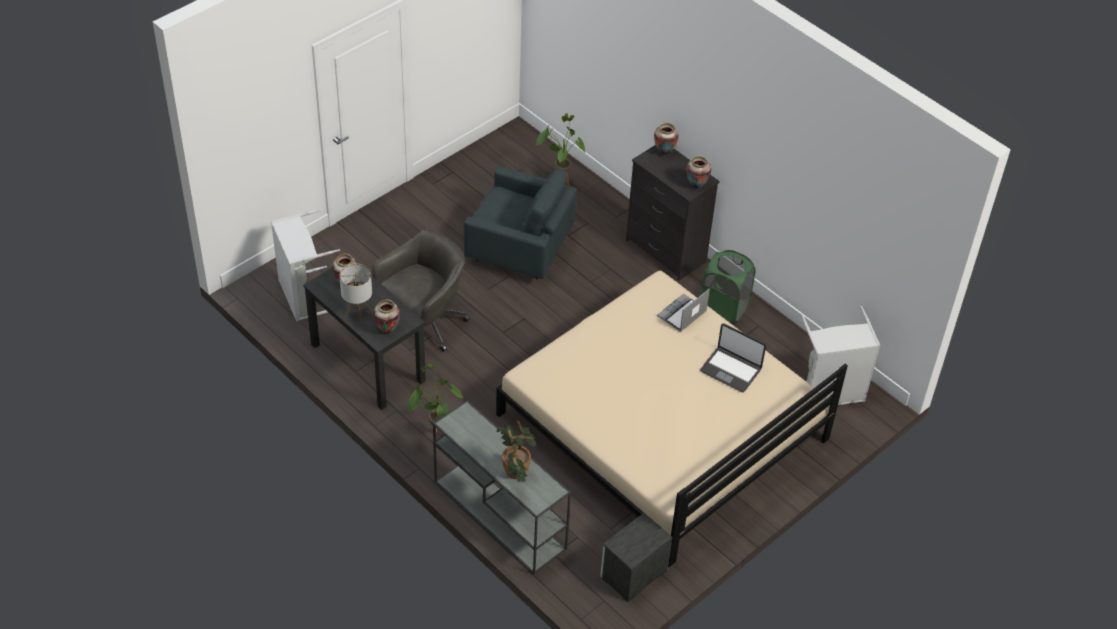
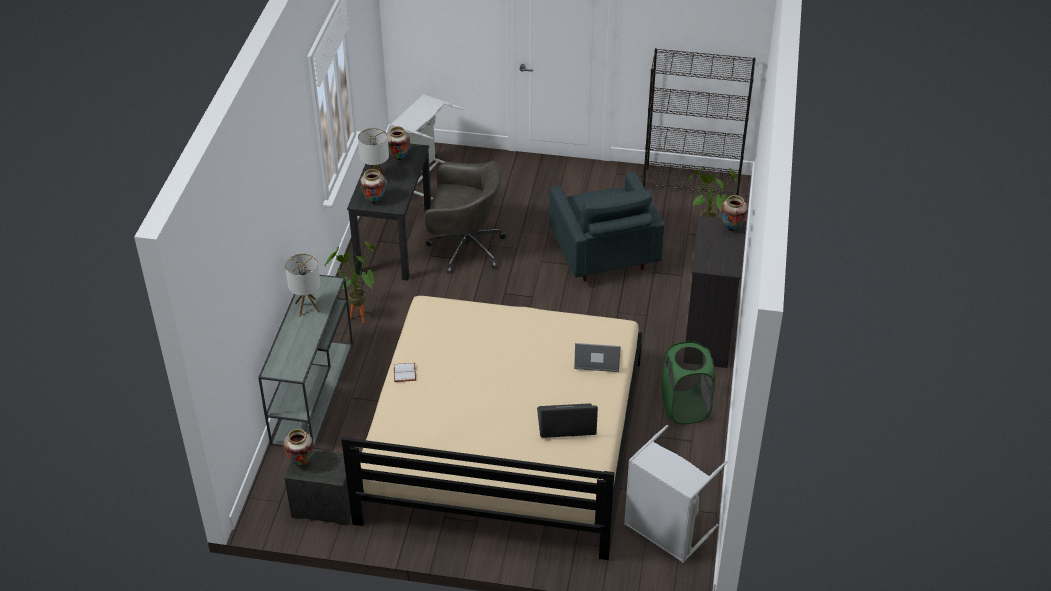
camera: 55 degrees right, 5 degrees down
(480, 442) = (307, 307): none -> table lamp
(492, 151) = (692, 183): none -> black bookcase
(515, 475) = (291, 343): potted plant -> none
(591, 430) = (405, 373): none -> white book
(696, 186) = (715, 267): vase -> vase (301, 462)
(731, 370) = (566, 423): laptop -> laptop turned 90 degrees clockwise

